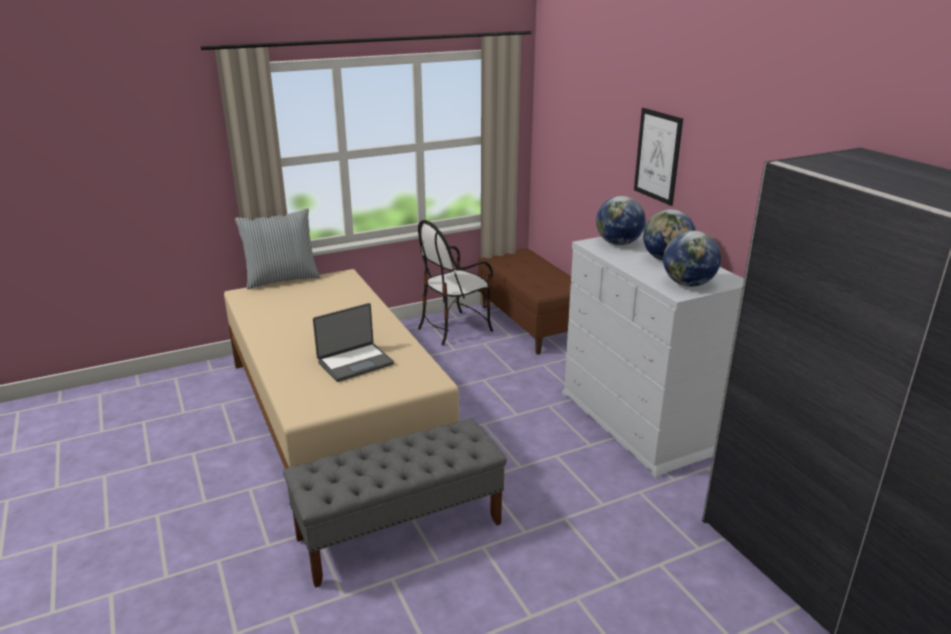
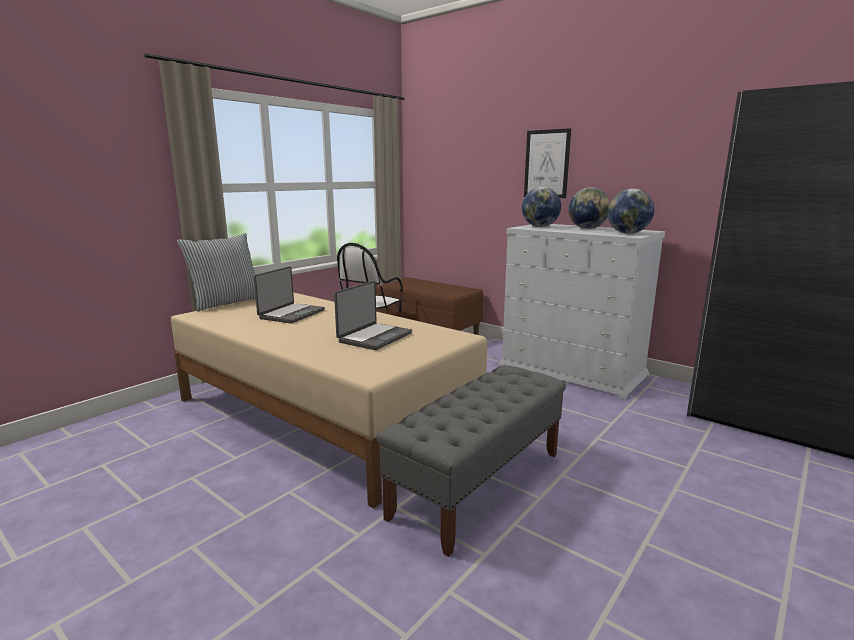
camera: 25 degrees left, 10 degrees down
(319, 310) = (291, 314): none -> laptop

